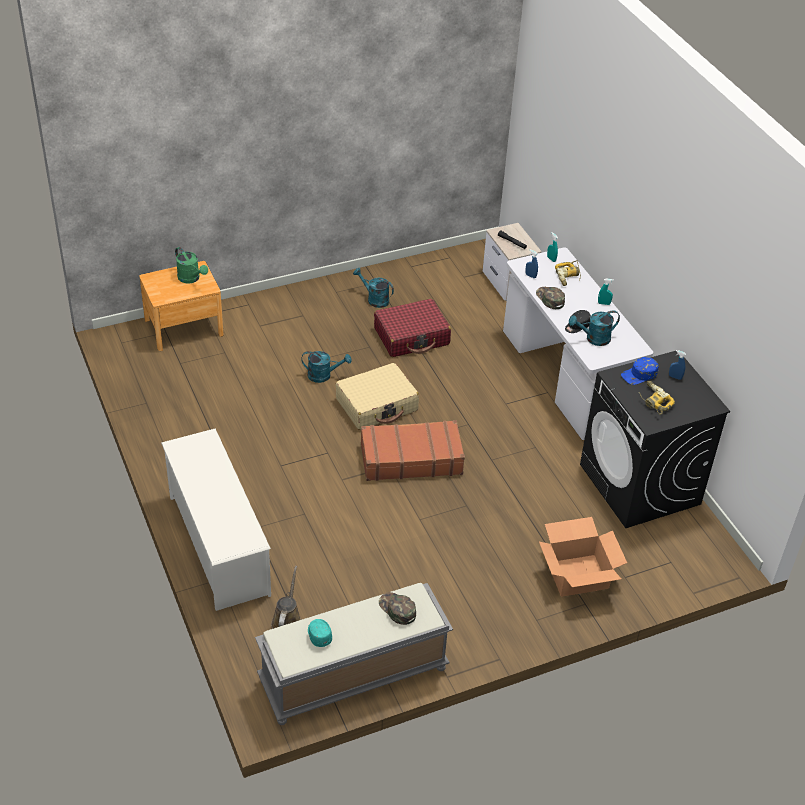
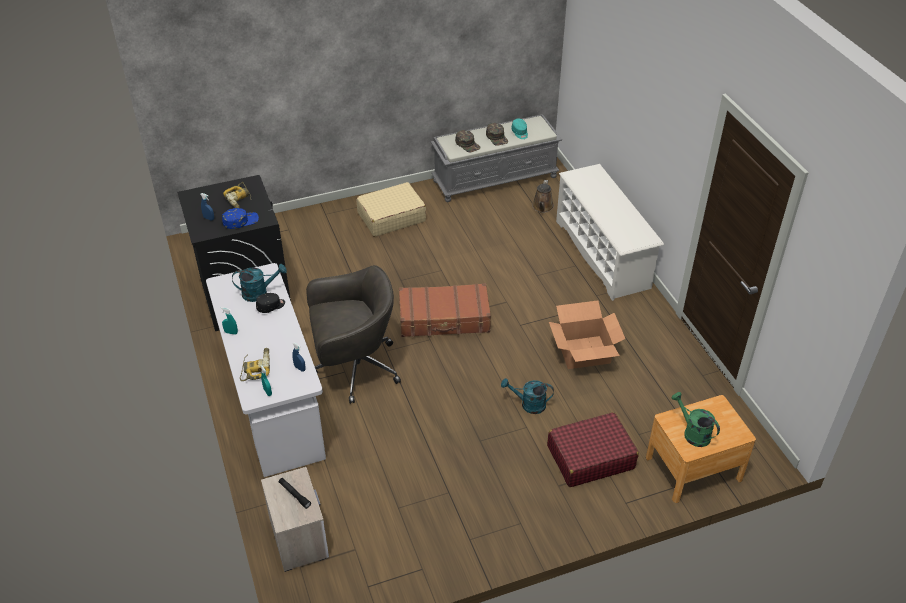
camera: 175 degrees left, 0 degrees up
(374, 299) = (472, 510): turquoise watering can -> none
(377, 405) = (473, 371): beige suitcase -> beige suitcase (391, 217)
(412, 336) = (431, 454): red suitcase -> red suitcase (590, 457)
(496, 406) = (354, 368): none -> grey office chair
(550, 299) = (288, 338): green cap -> green cap (497, 137)
(577, 575) = (324, 231): cardboard box -> cardboard box (584, 352)

